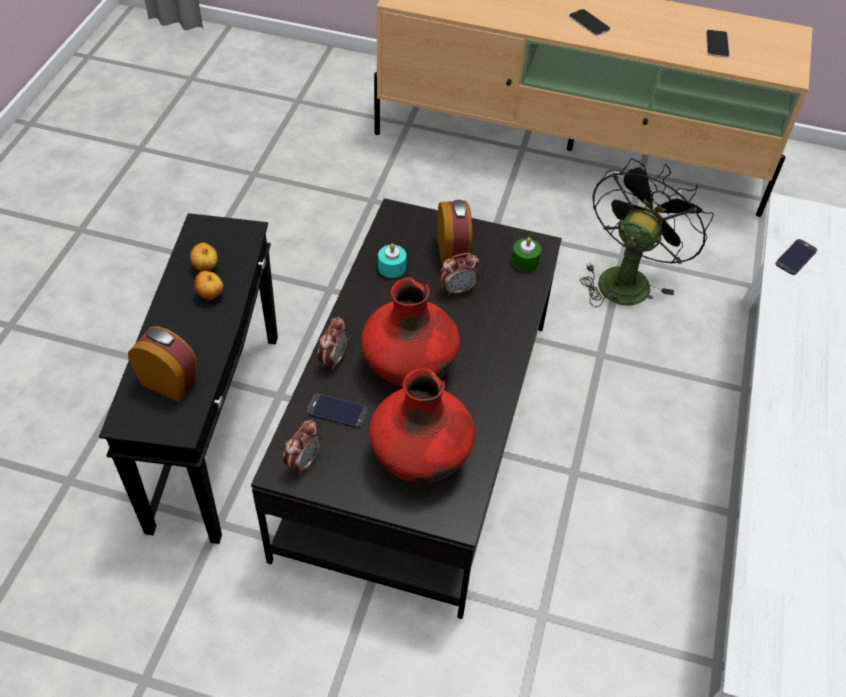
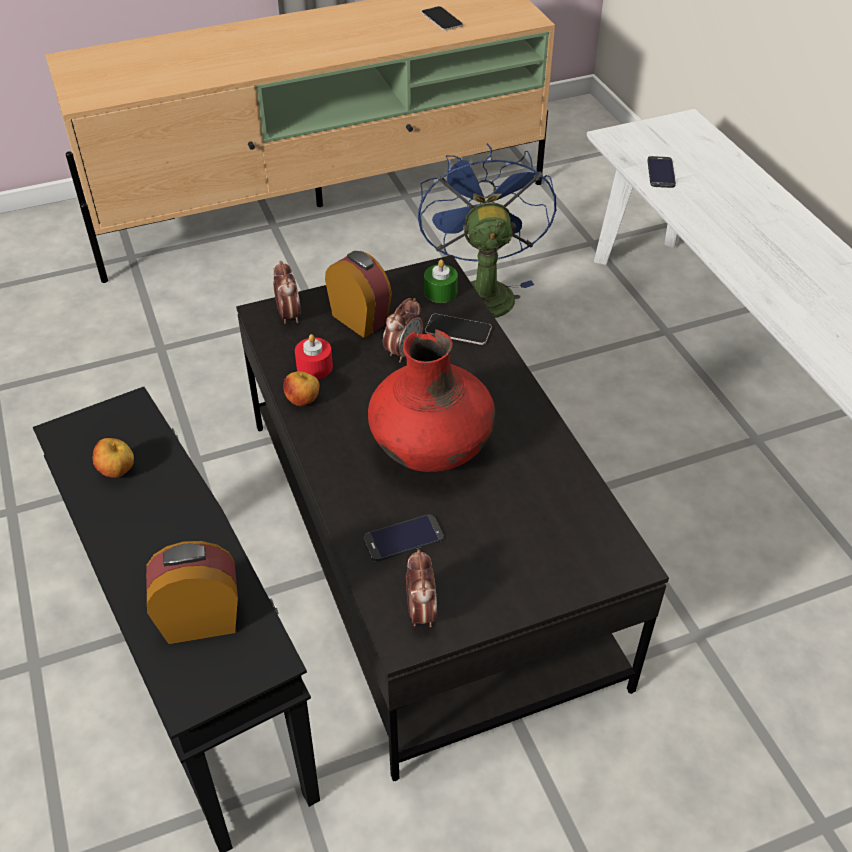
camera: 35 degrees left, 5 degrees down
(210, 295) = (154, 497): apple -> apple (303, 401)
(333, 359) = (345, 490): alarm clock -> alarm clock (289, 315)
(392, 267) = (314, 367): turquoise candle -> red candle
(420, 457) = (533, 529): red vase -> none
(589, 23) = (307, 46): phone -> phone (458, 330)
(627, 278) = (480, 291): black fan -> blue fan

